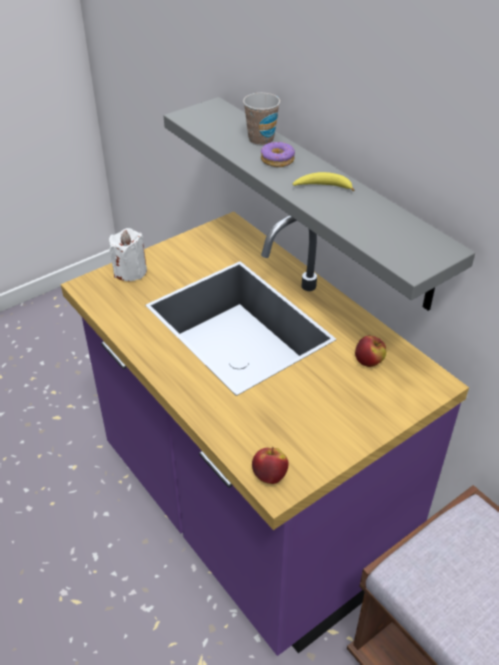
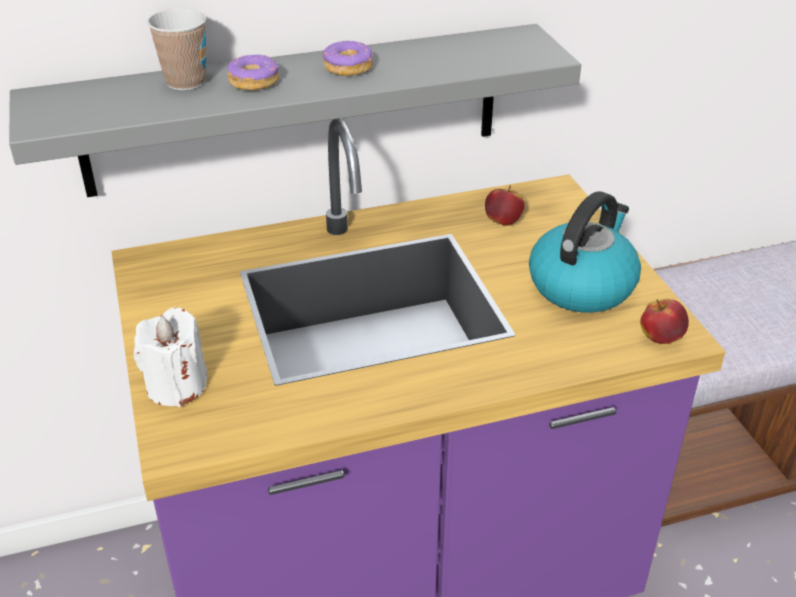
camera: 70 degrees left, 5 degrees down
(313, 420) = (582, 285): none -> kettle
(323, 187) = (348, 67): banana -> donut

